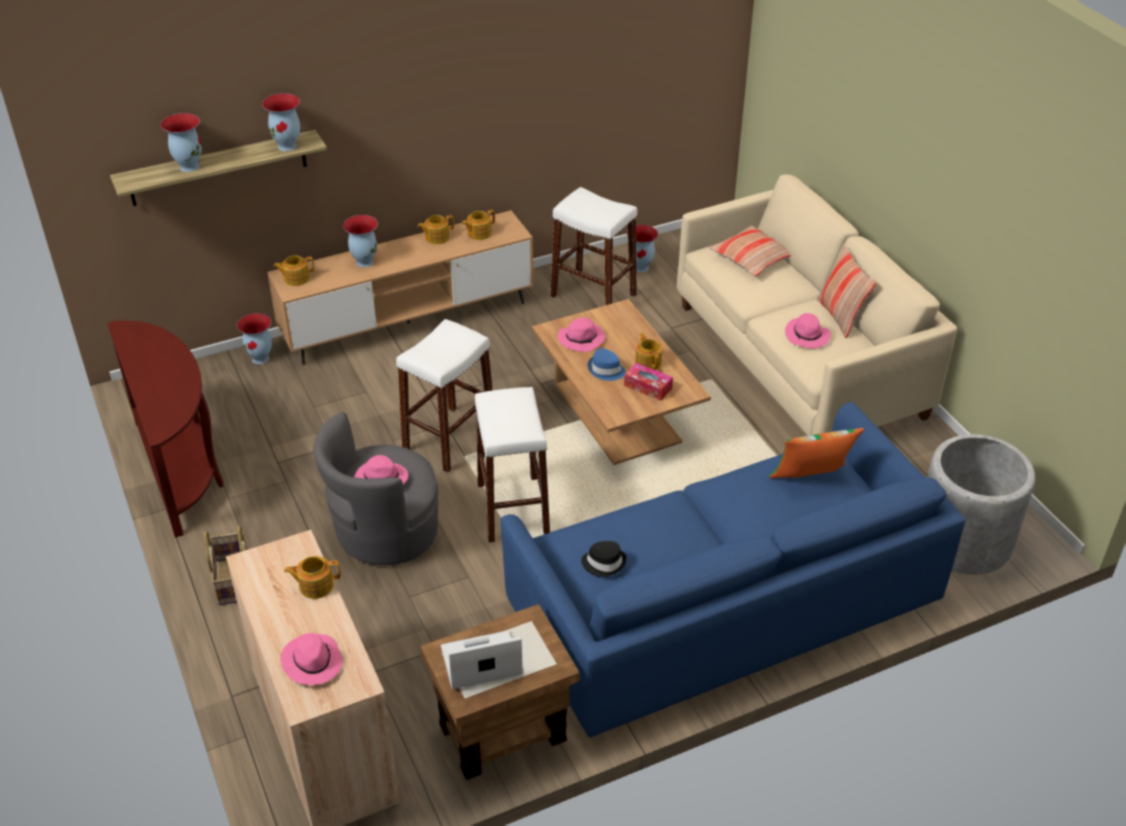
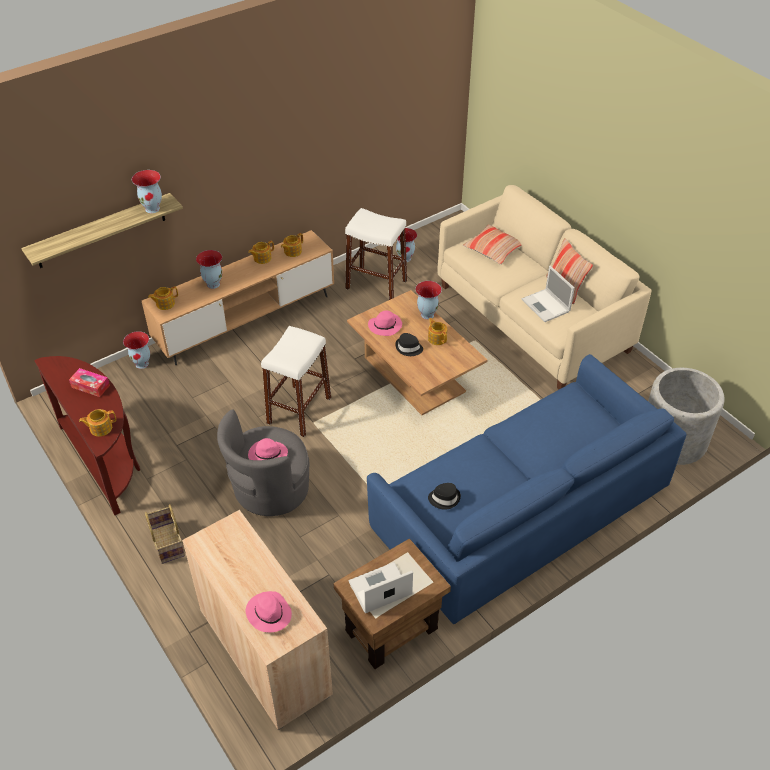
camera: 10 degrees left, 5 degrees up
(189, 166) = (81, 234): vase -> vase (427, 314)
(315, 585) = (255, 553): teapot -> teapot (100, 428)
(513, 508) = (358, 458): white stool -> none
(606, 370) = (408, 348): blue hat -> black hat
(648, 387) = (441, 357): tissue box -> tissue box (90, 386)
(807, 336) = (546, 306): pink hat -> laptop
(810, 480) = (571, 415): pillow -> none

